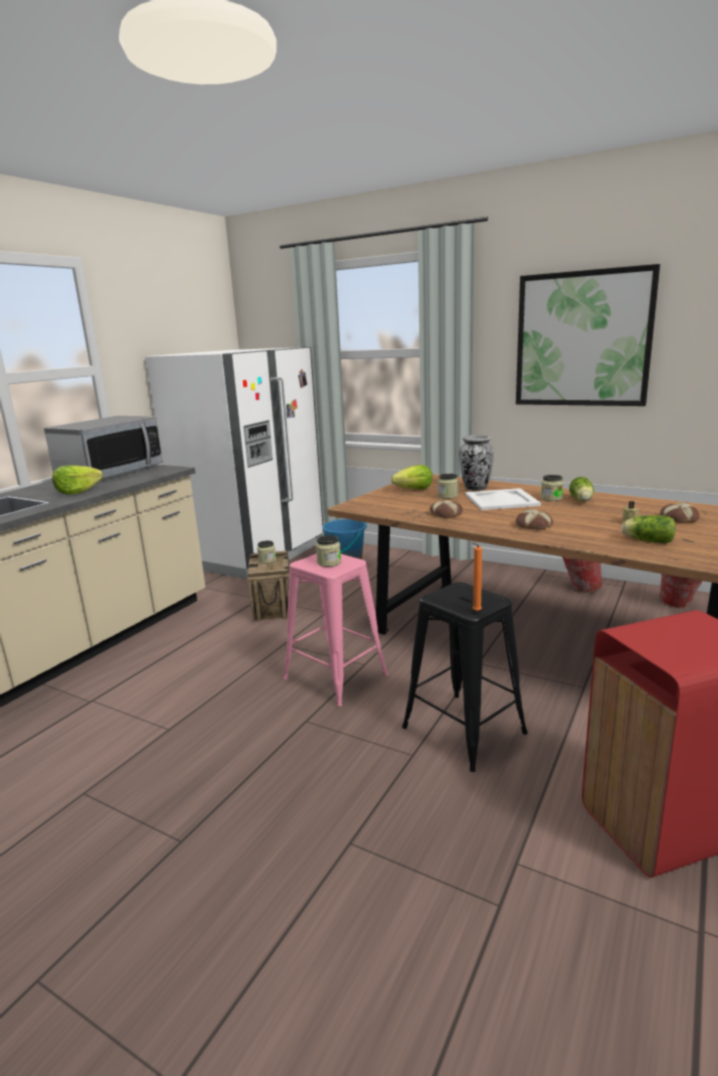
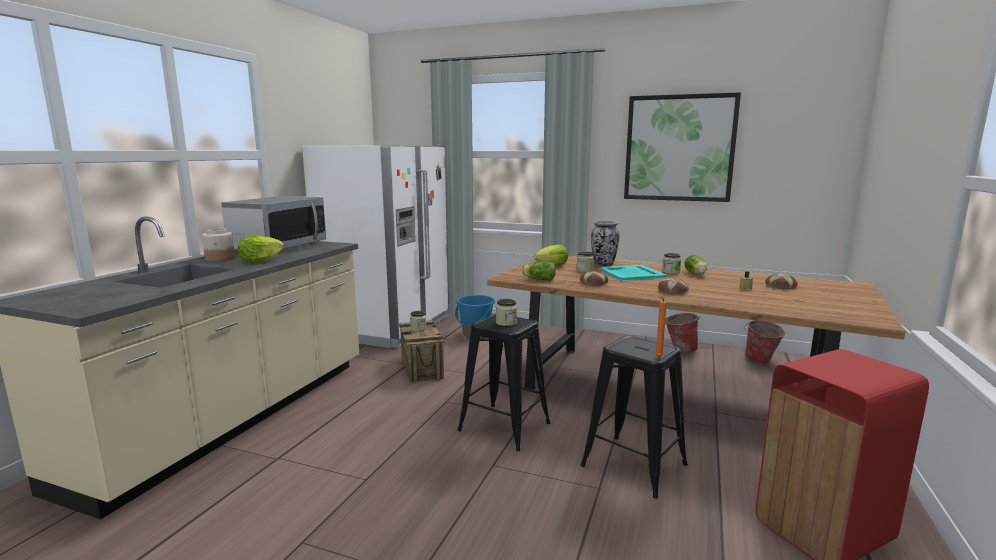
camera: 10 degrees left, 5 degrees down
(41, 489) = (220, 258): none -> jar
(335, 676) = (504, 427): pink stool -> black stool
(501, 500) = (631, 273): white tray -> turquoise tray
(646, 541) = (768, 301): lettuce -> lettuce (538, 279)

